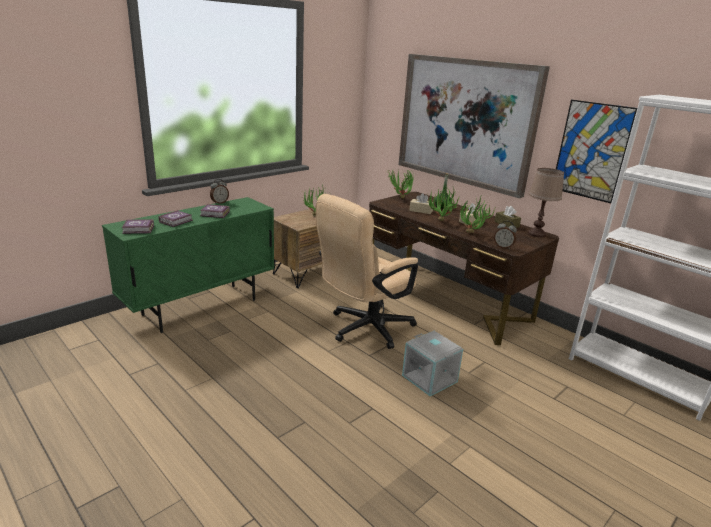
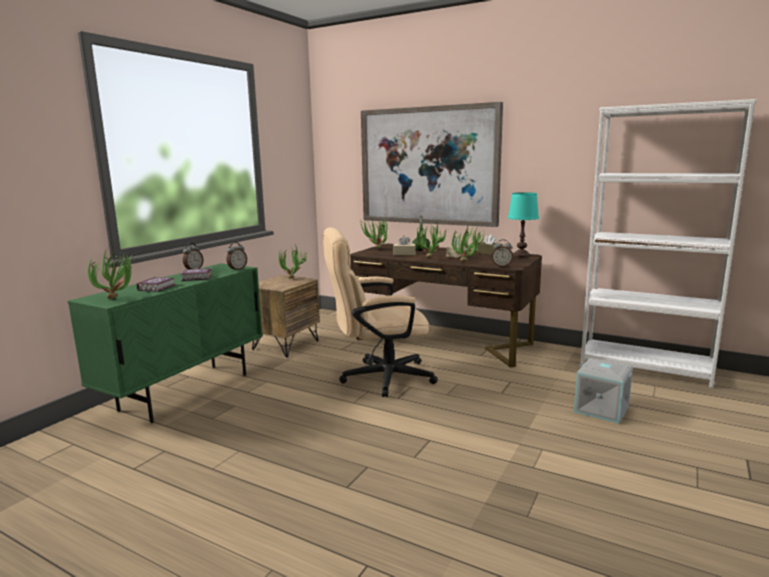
camera: 15 degrees left, 10 degrees down
(139, 229) = (118, 298): book -> potted plant
(255, 208) = (237, 269): none -> alarm clock
(364, 329) = (378, 378): beige office chair -> beige office chair turned 45 degrees clockwise
(430, 378) = (469, 404): grey storage box -> grey storage box (602, 409)
(536, 234) = (521, 255): brown table lamp -> turquoise table lamp
(592, 151) = (556, 170): picture -> none

